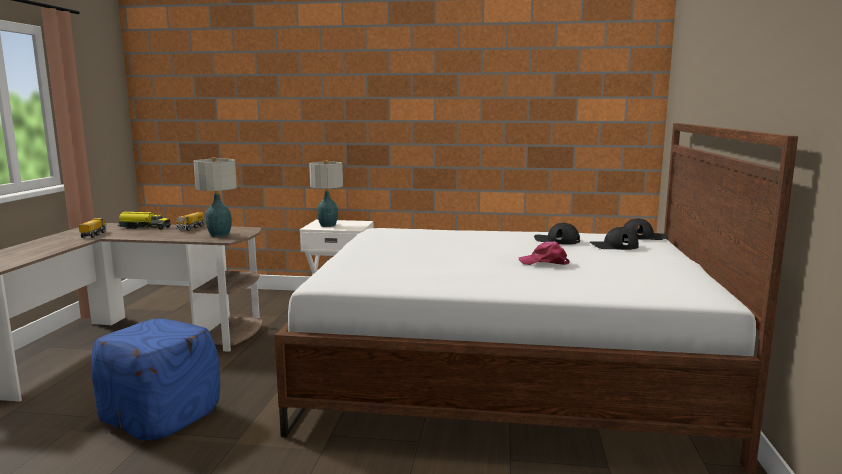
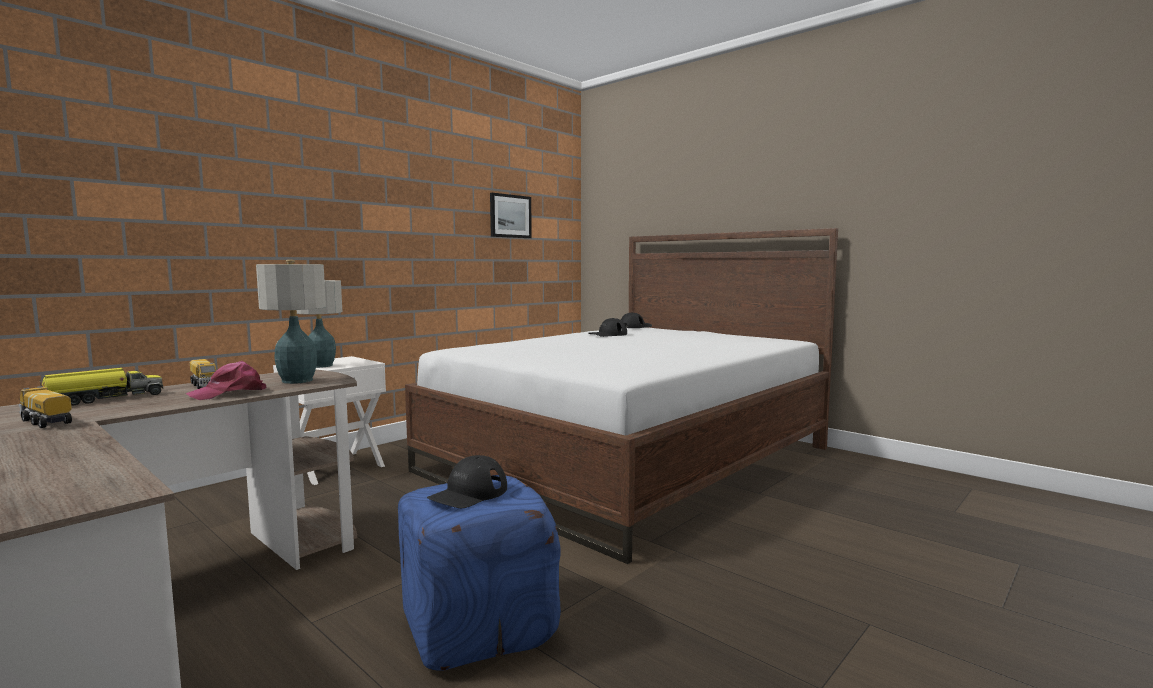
camera: 55 degrees left, 5 degrees down
(544, 262) = (666, 343): pink cap -> pink cap (229, 393)
(551, 99) = (510, 216): none -> picture
(613, 246) = (648, 332): black cap -> black cap (468, 493)

